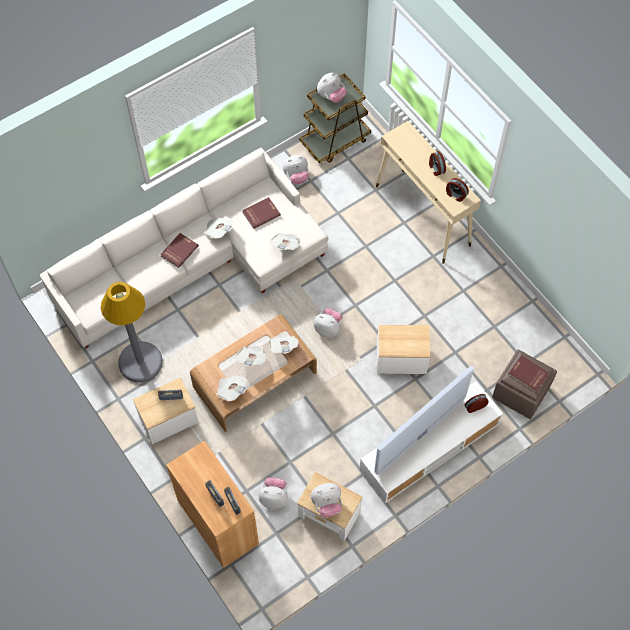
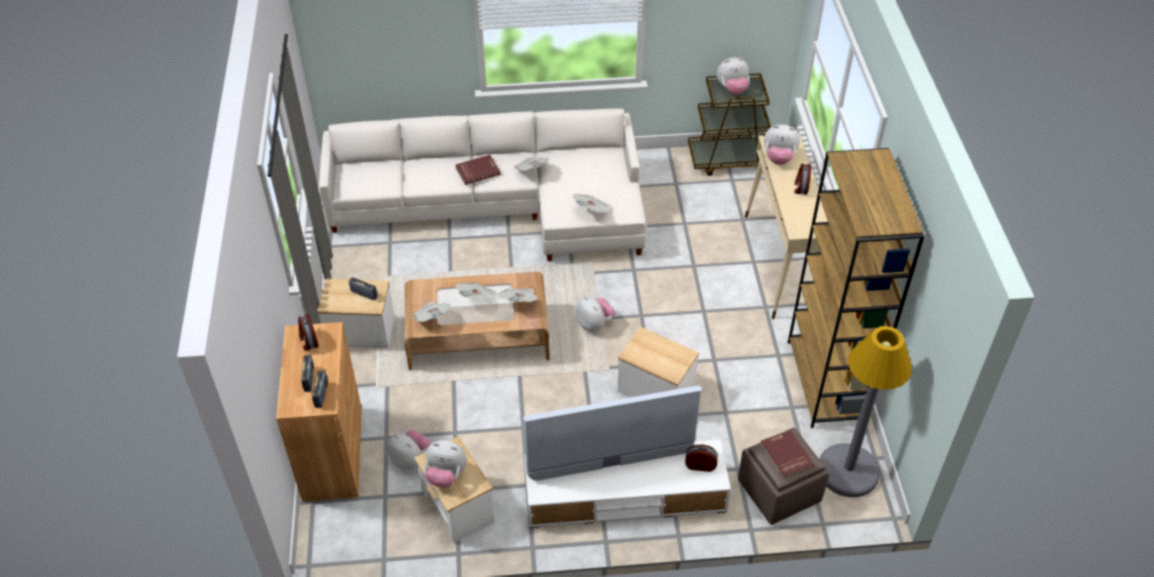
camera: 30 degrees right, 15 degrees down
(140, 362) = (375, 268): grey floor lamp -> grey floor lamp (848, 471)
(261, 213) = (587, 172): red book -> none
(296, 176) = (663, 174): plush toy -> plush toy (779, 158)
(455, 195) = (806, 220): alarm clock -> alarm clock (308, 341)
(505, 295) = (827, 382): none -> brown bookcase

